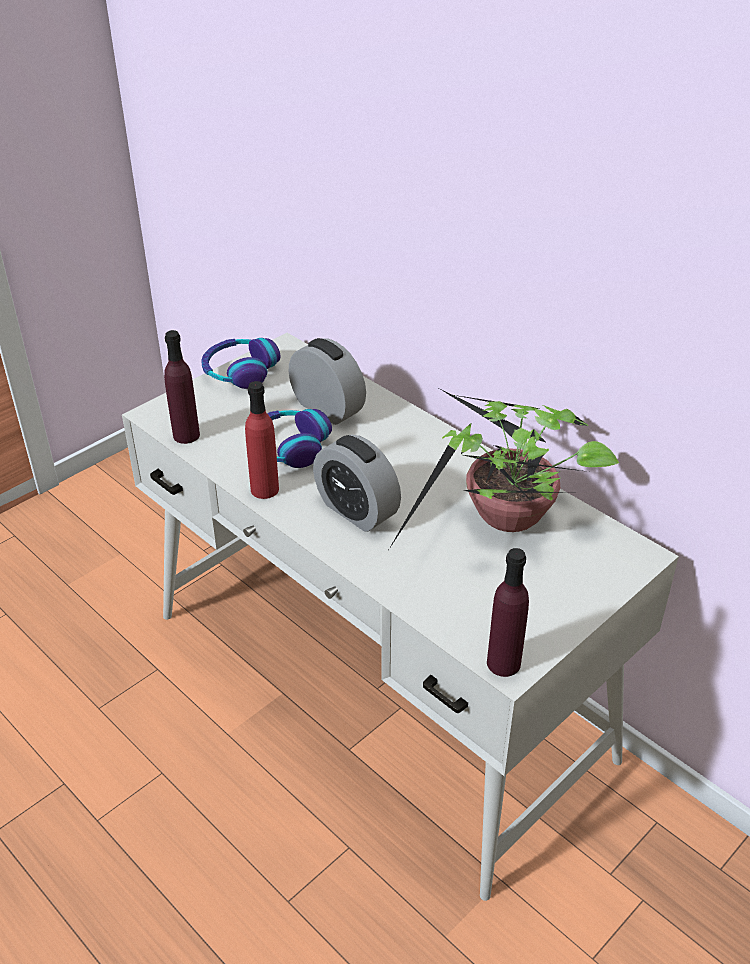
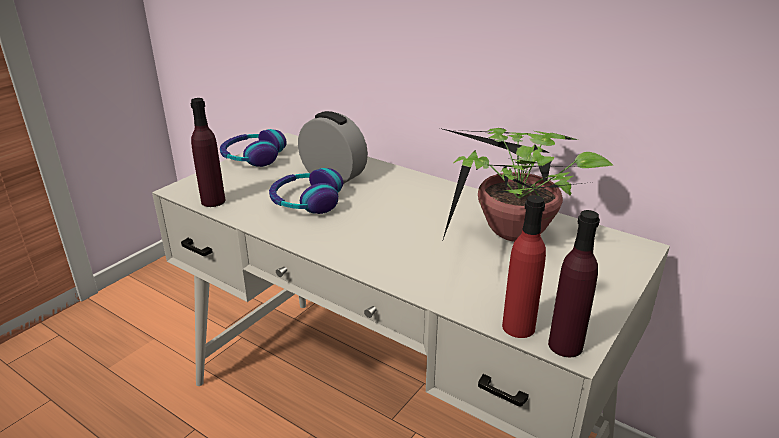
camera: 10 degrees left, 10 degrees down
(264, 489) = (292, 232): red bottle -> red bottle (518, 327)
(356, 510) = (380, 240): alarm clock -> none

